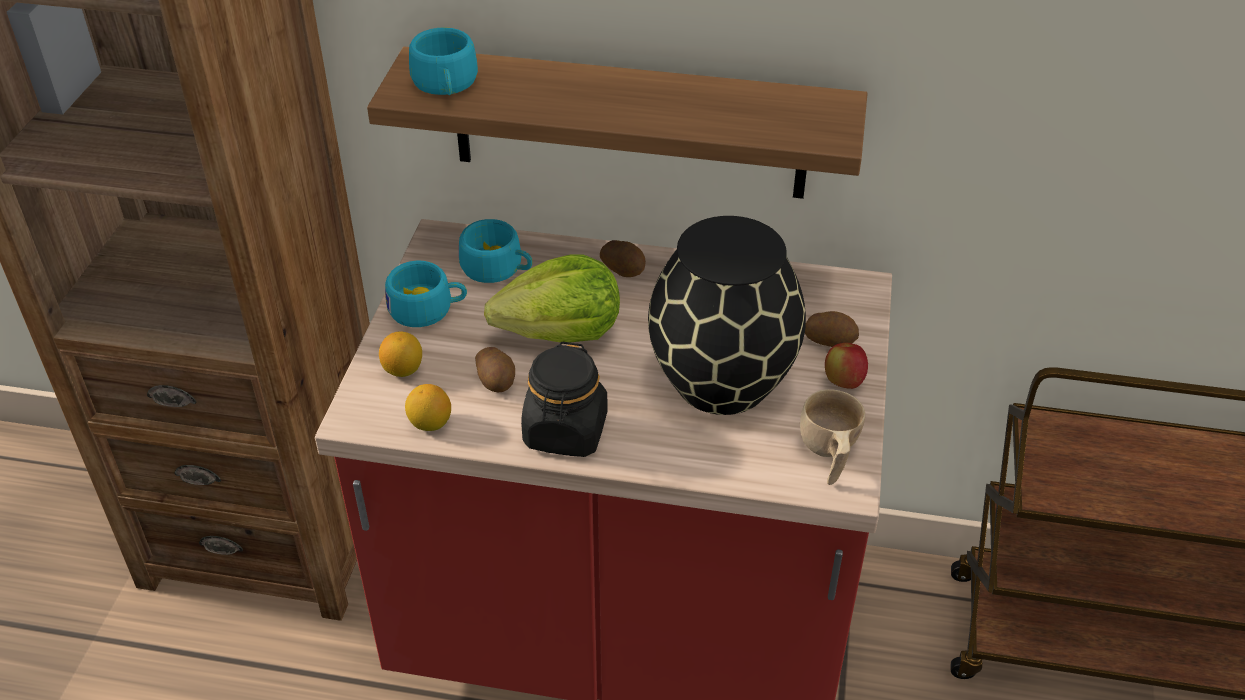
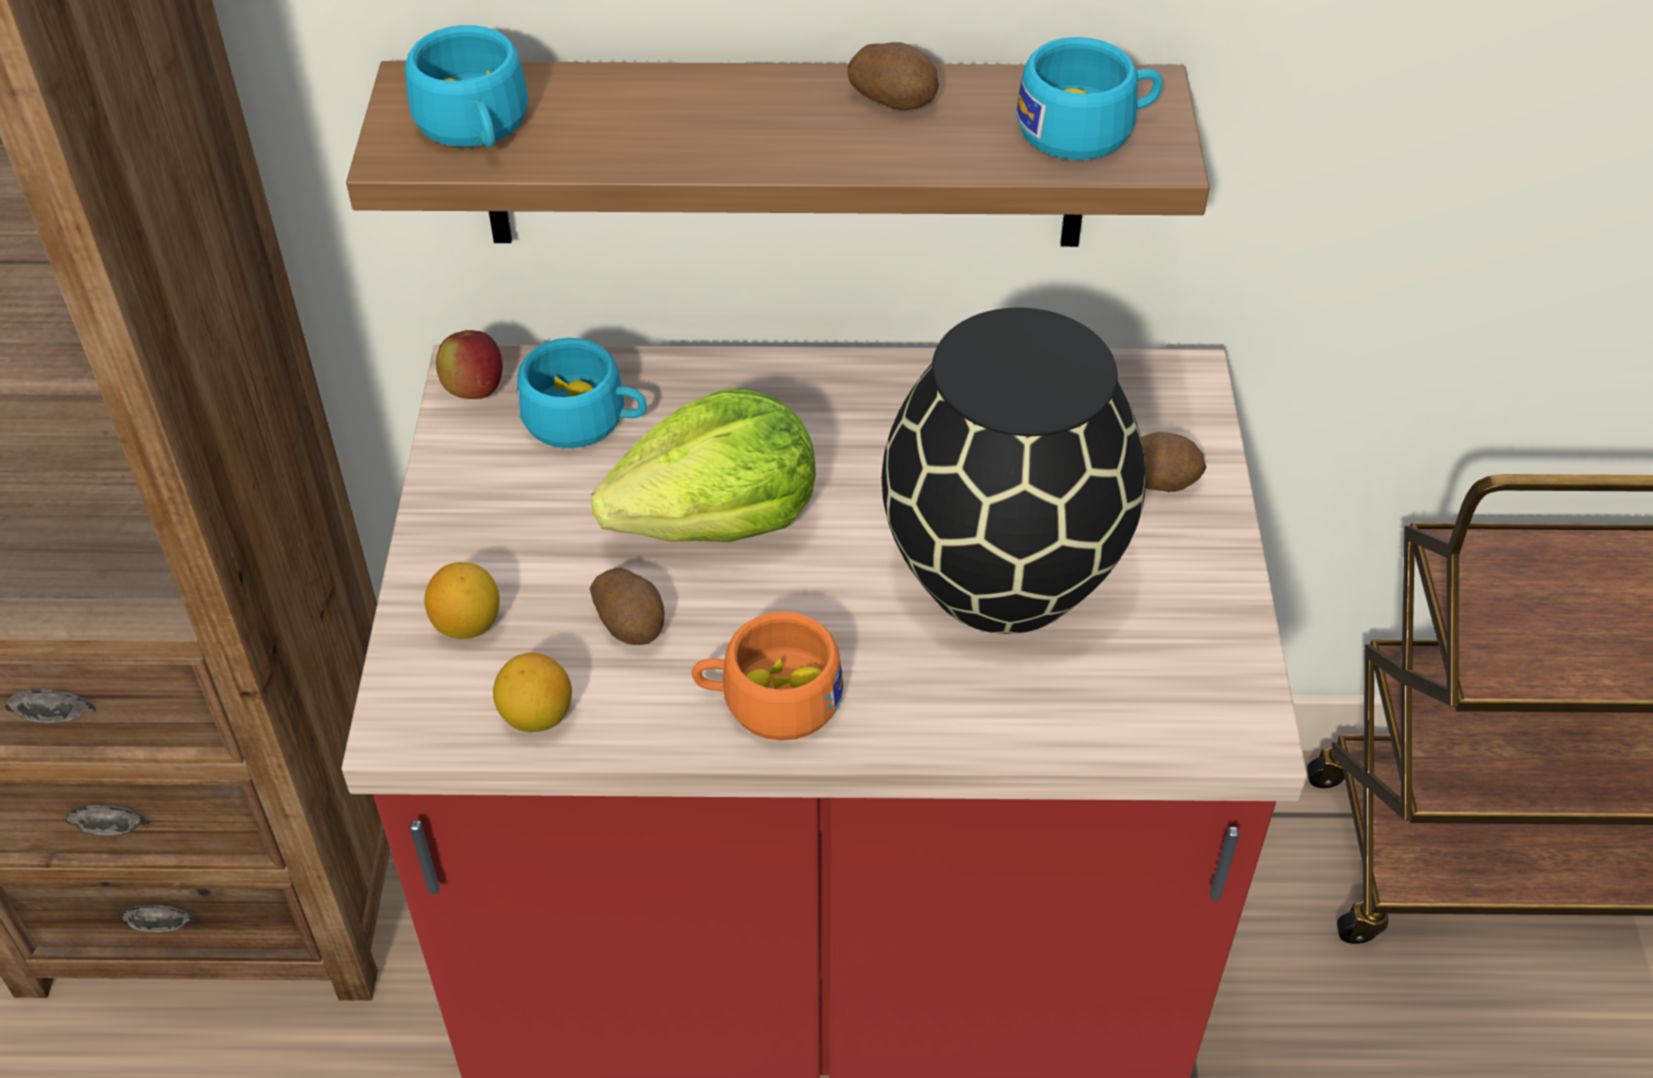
camera: 10 degrees left, 5 degrees up
(428, 309) = (484, 508): turquoise cup -> turquoise cup (1088, 129)
(565, 431) = (768, 699): black jar -> orange cup
(624, 269) = (795, 395): potato -> potato (894, 98)
(828, 455) = (1202, 680): beige cup -> none
(843, 381) = (1196, 548): apple -> apple (474, 390)

